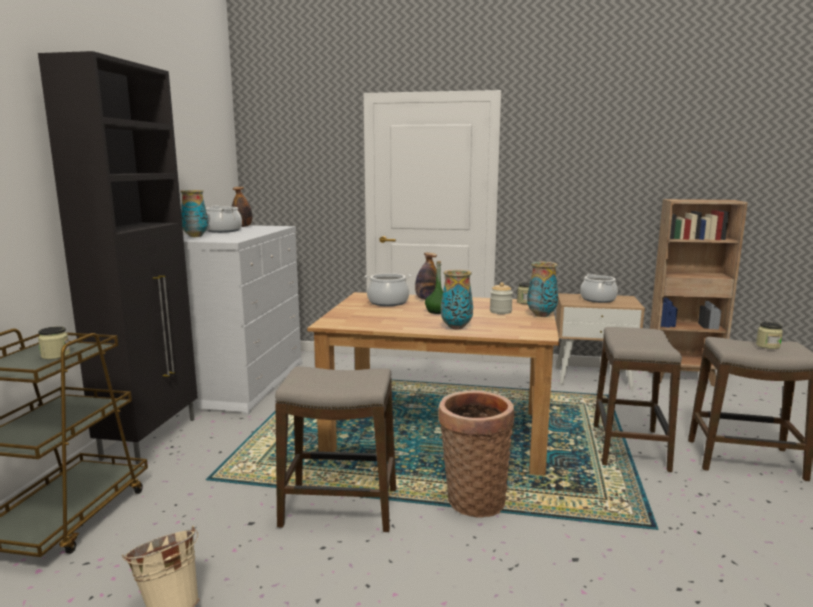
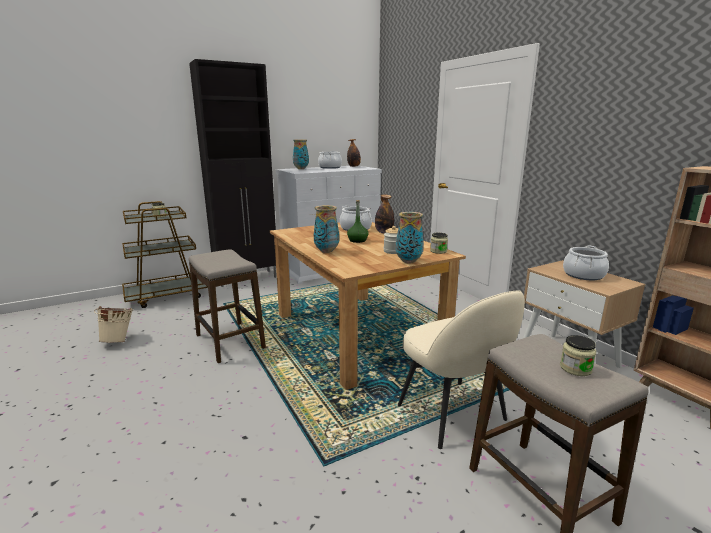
camera: 50 degrees right, 5 degrees up
(473, 499) = (282, 375): basket -> none
(630, 447) = (453, 415): stool -> beige chair

